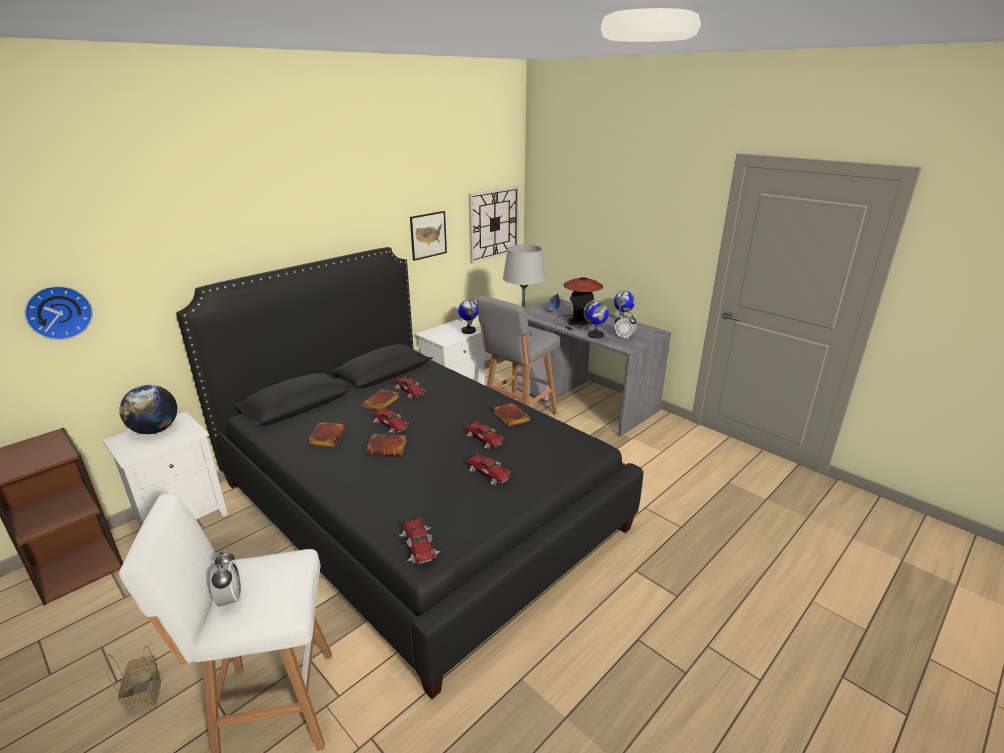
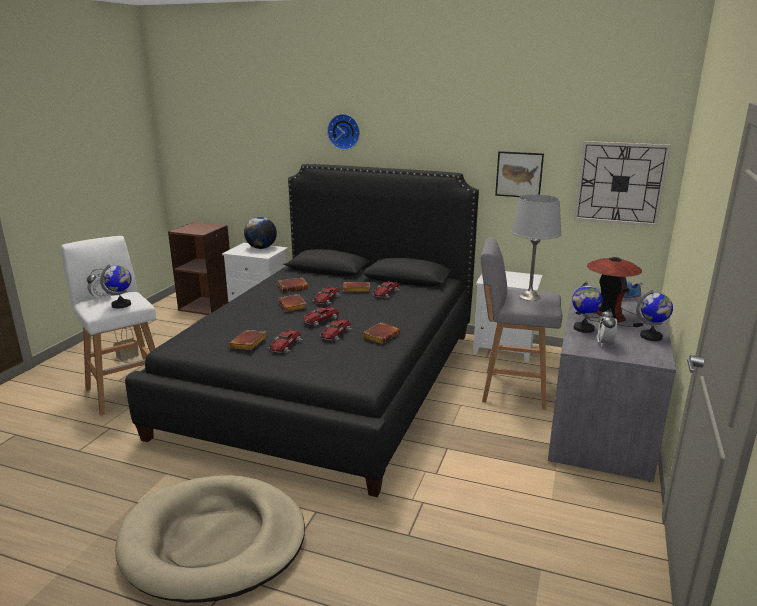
camera: 65 degrees right, 5 degrees down
(58, 312) = (239, 158): wall clock -> wall clock (344, 131)
(419, 545) = (183, 341): toy car -> toy car (321, 320)
(468, 331) = (523, 284): globe -> globe (121, 305)
(469, 496) = (248, 344): none -> brown book
(656, 652) = (213, 541): none -> beige dog bed

